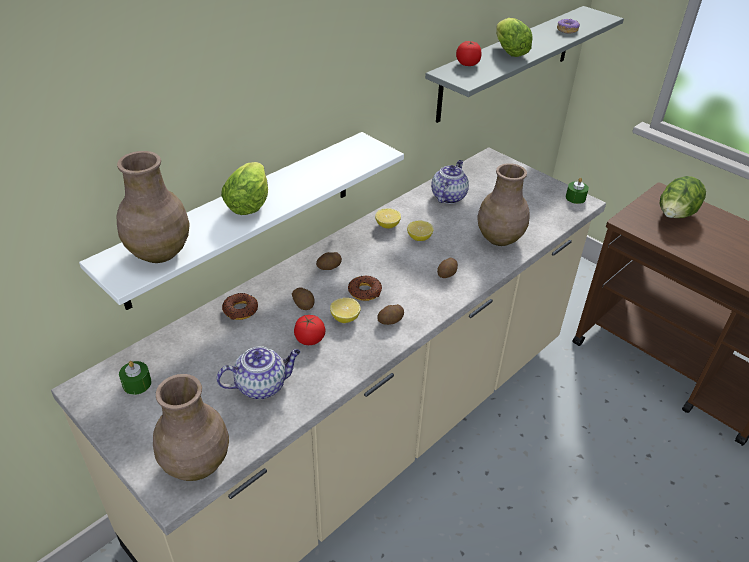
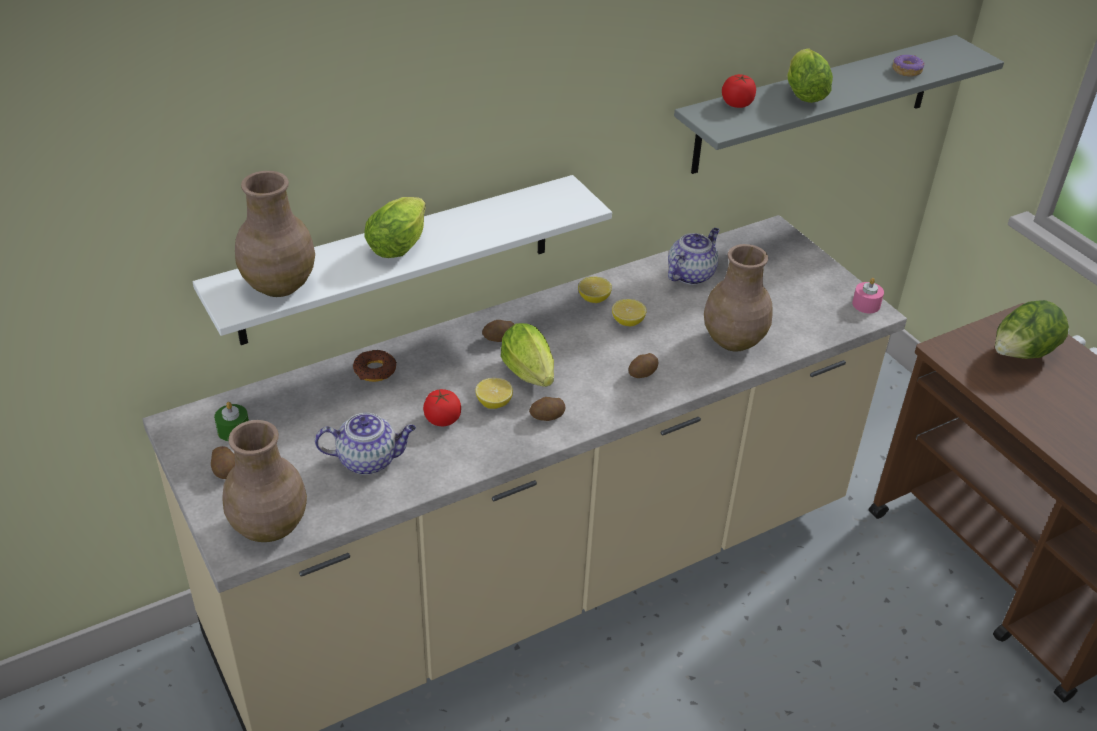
camera: 15 degrees right, 0 degrees up
(304, 304) = (451, 378): potato -> potato (225, 470)
(365, 291) = (531, 376): donut -> lettuce
(575, 198) = (866, 304): green candle -> pink candle

